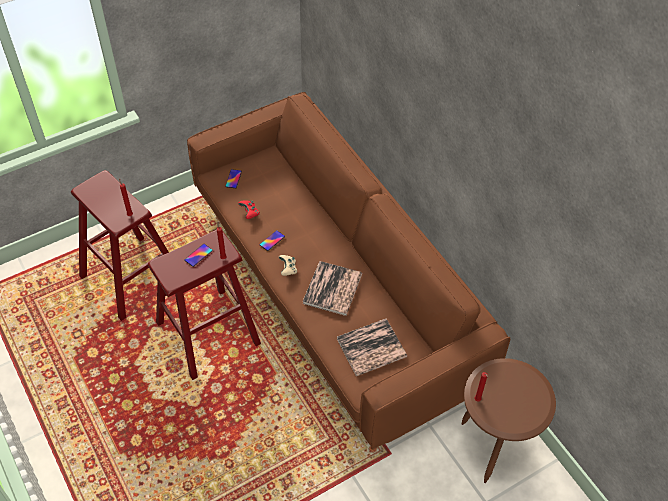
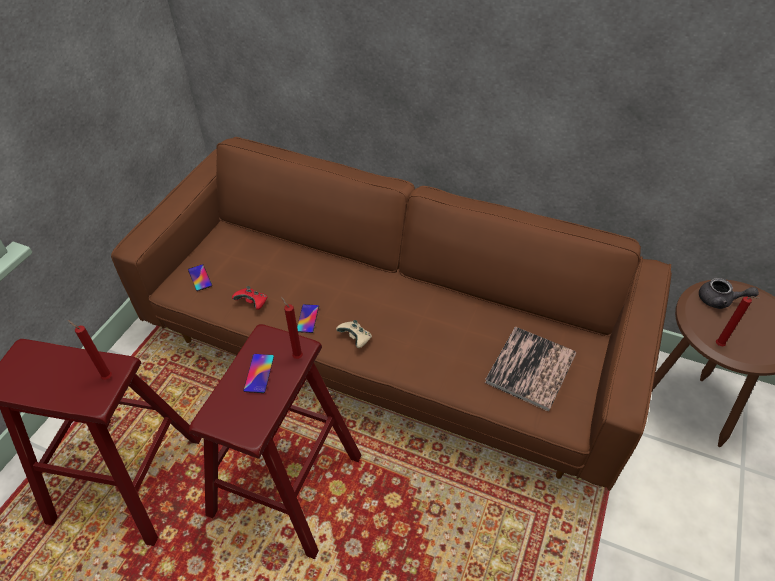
camera: 35 degrees left, 5 degrees down
(332, 289) = (426, 330): book -> none
(512, 377) = (720, 301): none -> grey teapot

